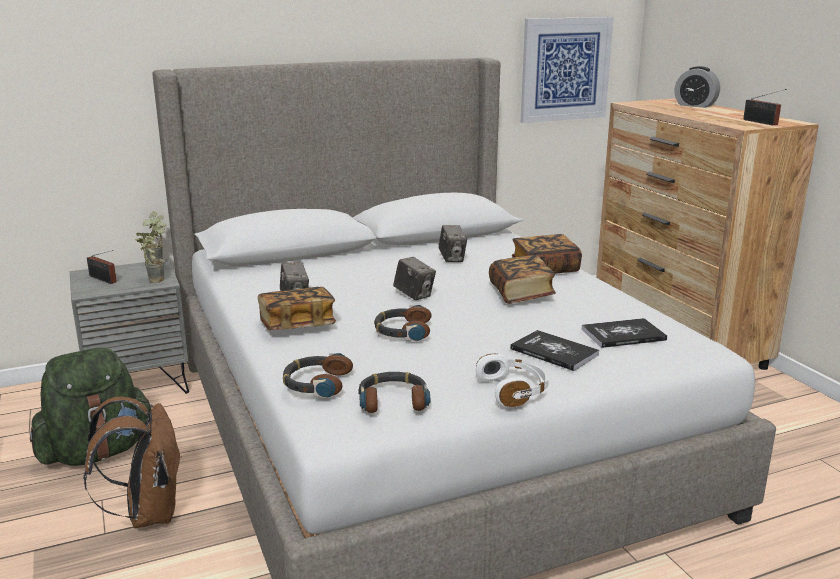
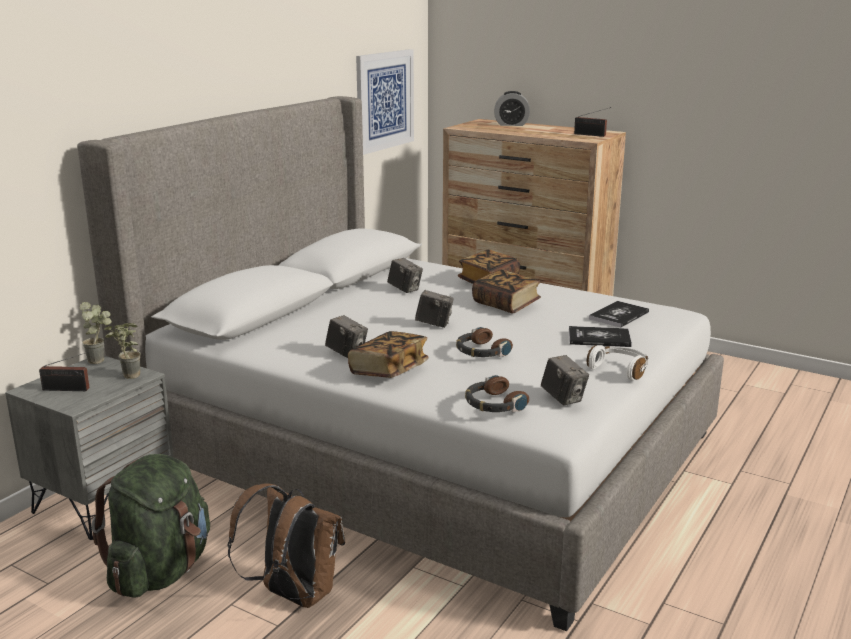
camera: 35 degrees left, 0 degrees up
(393, 400) = (563, 398): headphones -> camera

